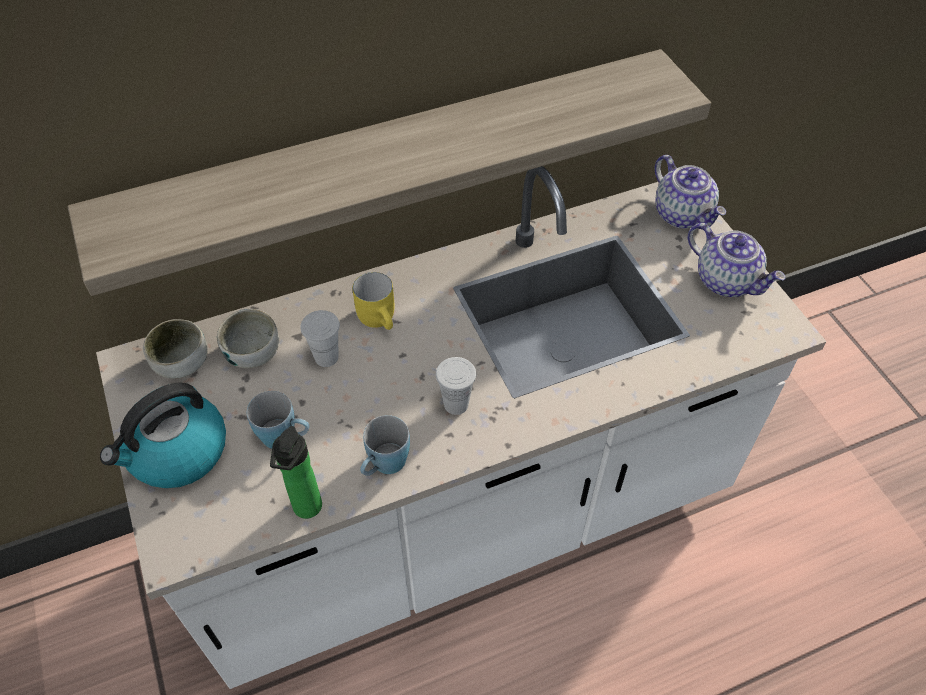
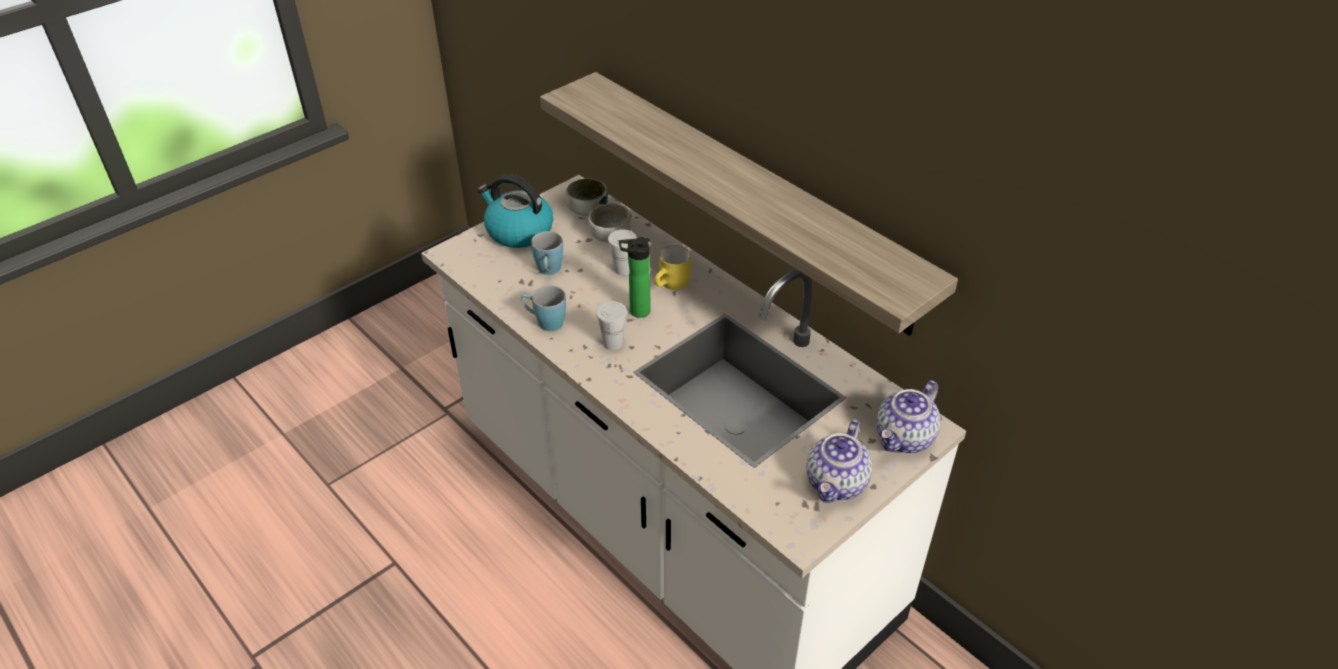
camera: 70 degrees right, 10 degrees down
(306, 510) = (497, 297): bottle -> bottle (636, 311)

